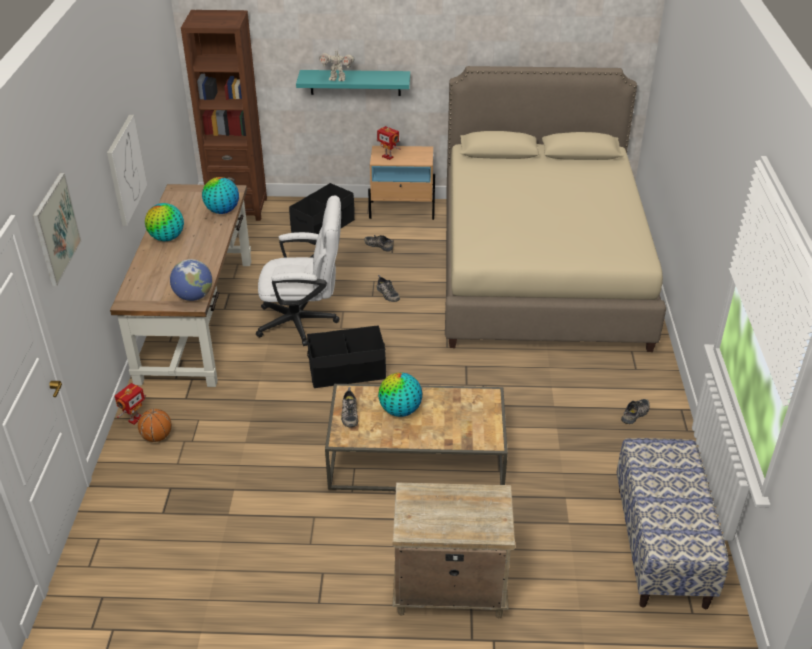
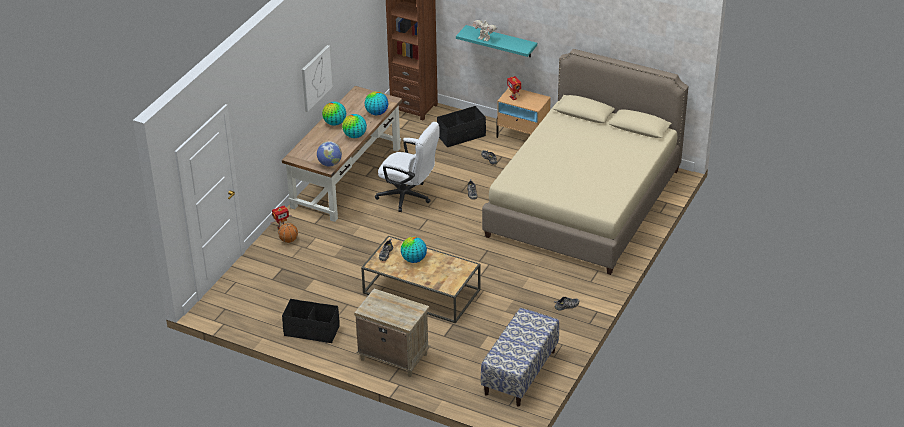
camera: 25 degrees right, 0 degrees up
(56, 229) = (252, 112): picture -> none
(209, 248) = (355, 136): none -> globe
(347, 372) = (414, 234): black storage box -> black storage box (311, 331)

